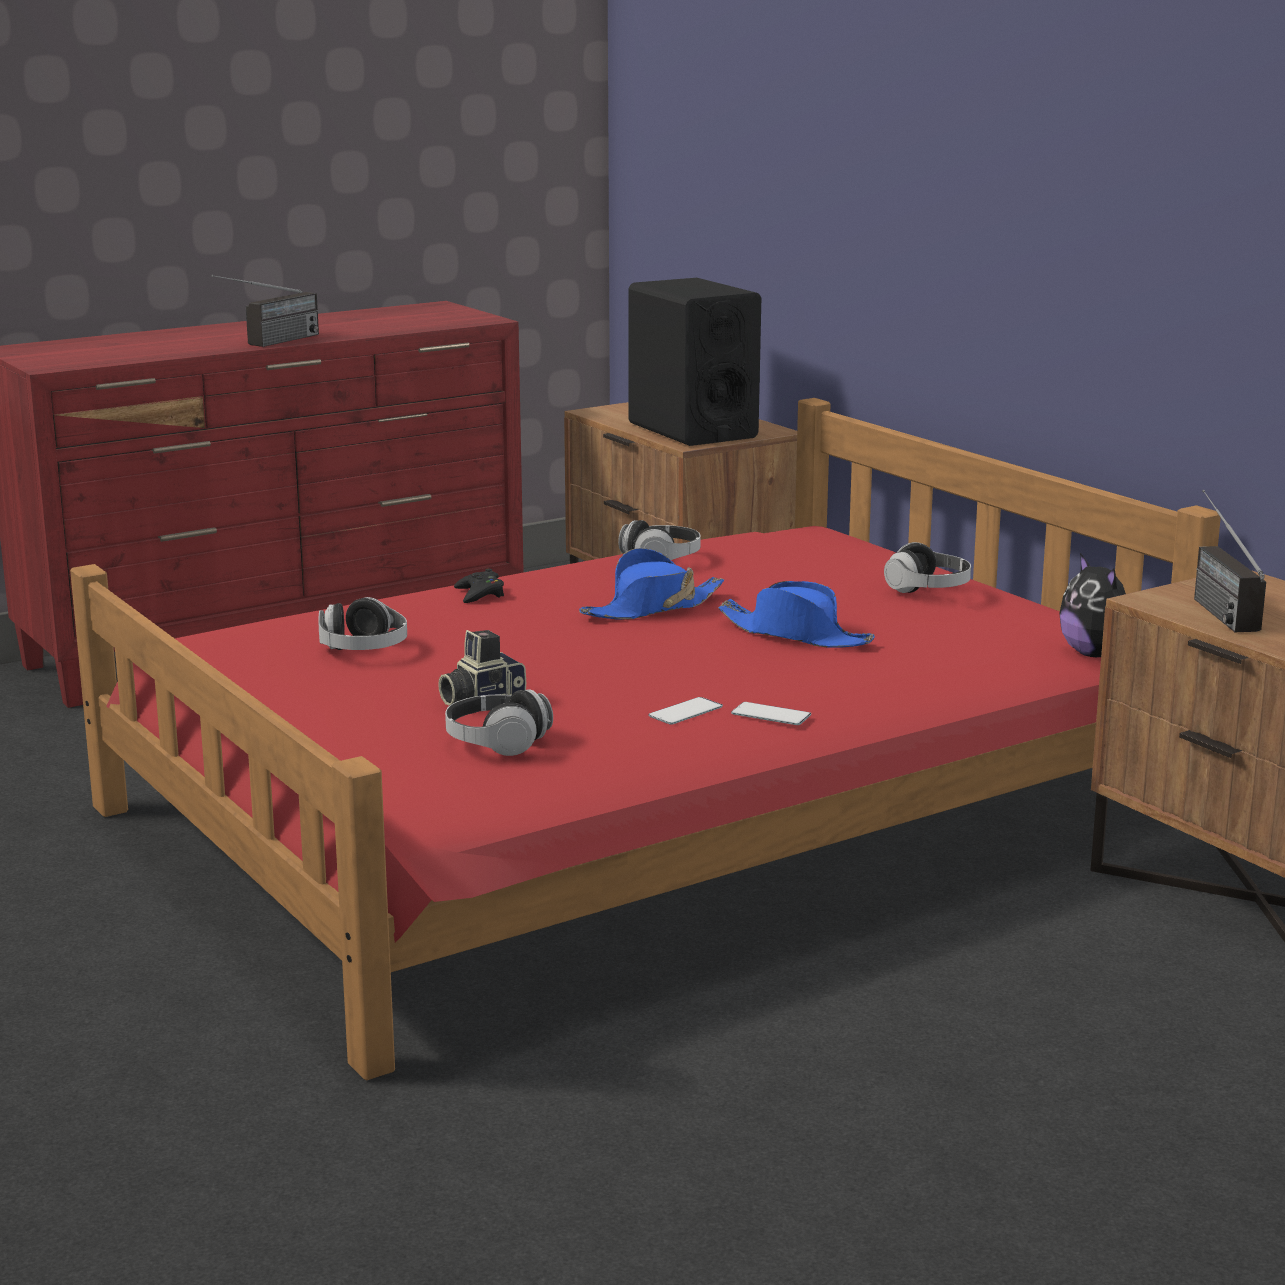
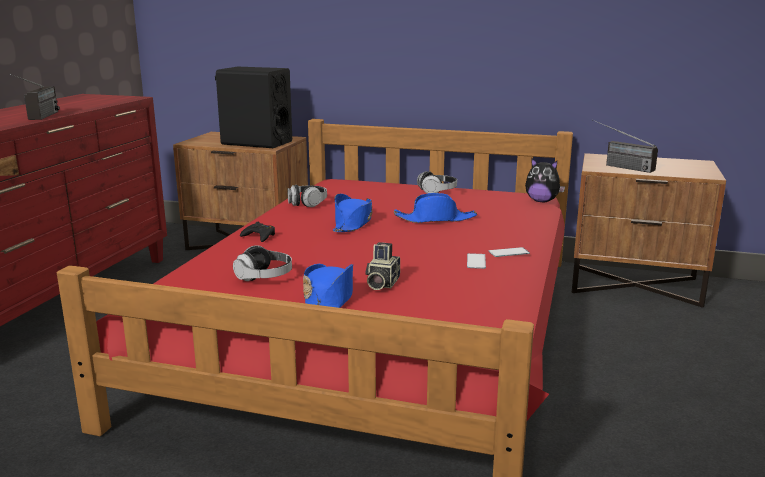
camera: 40 degrees left, 0 degrees up
(374, 699) = (329, 299): none -> blue hat
(497, 743) = (439, 301): headphones -> none

